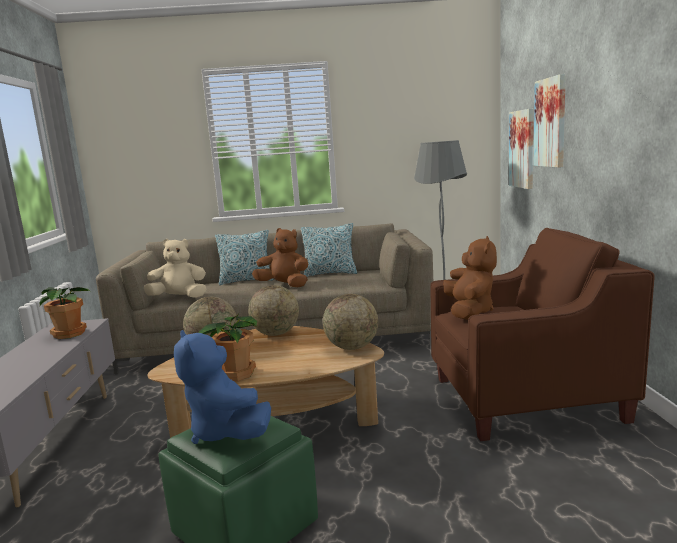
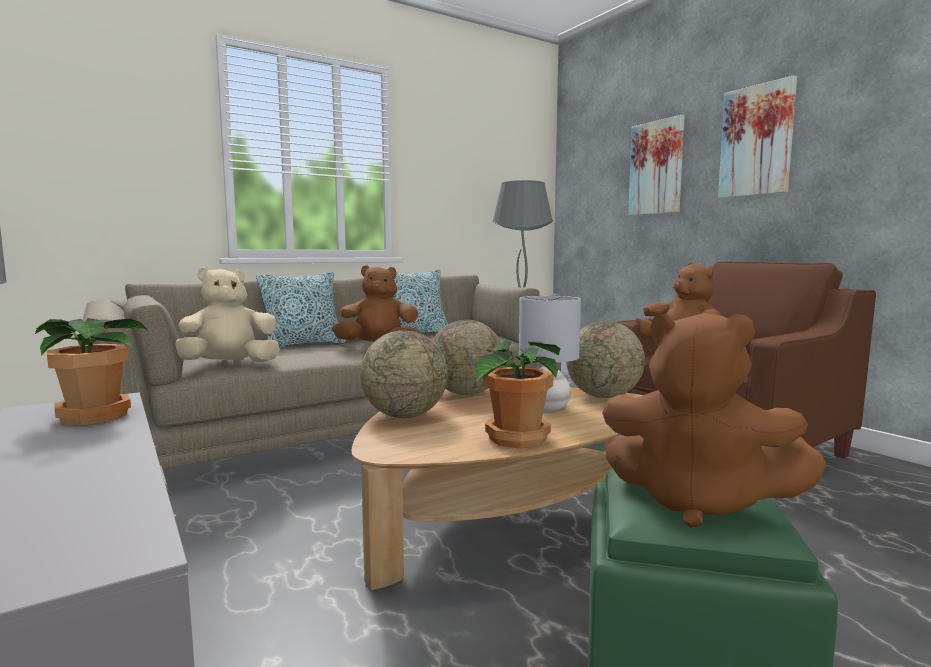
camera: 30 degrees left, 5 degrees down
(226, 432) = (696, 502): blue plush toy -> brown plush toy
(298, 353) = (547, 408): none -> grey table lamp
(522, 149) = (601, 201): picture -> picture (757, 141)

